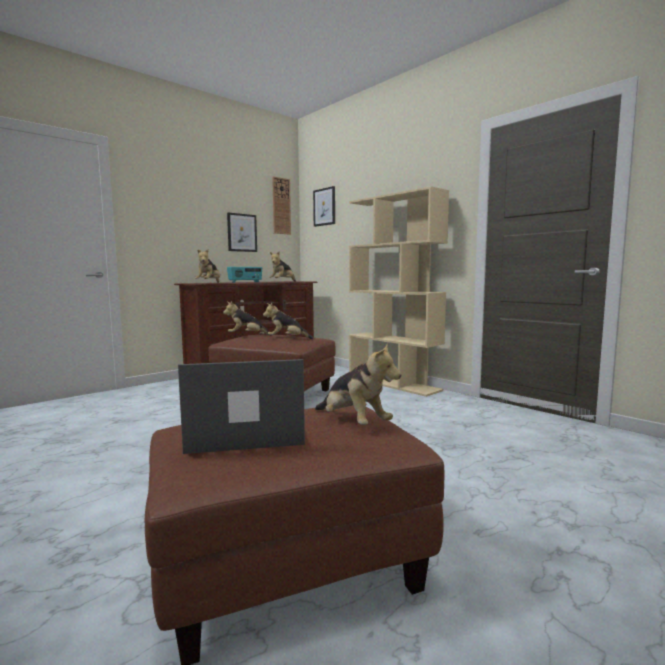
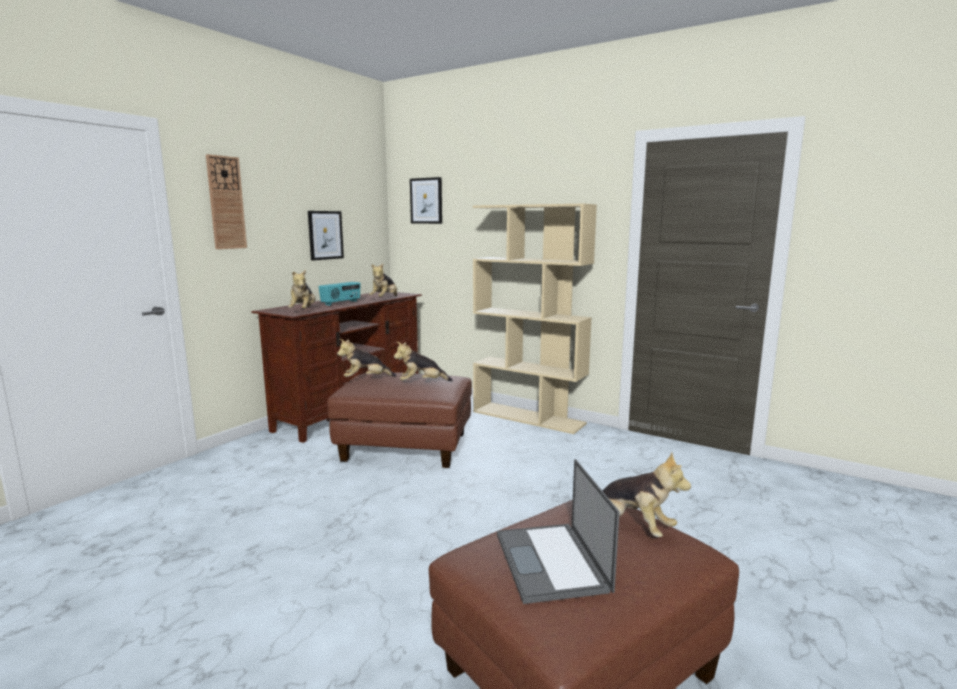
camera: 15 degrees left, 5 degrees up
(244, 433) = (552, 562): laptop -> laptop turned 75 degrees counterclockwise
(281, 206) = (368, 196): wall clock -> wall clock (226, 203)

